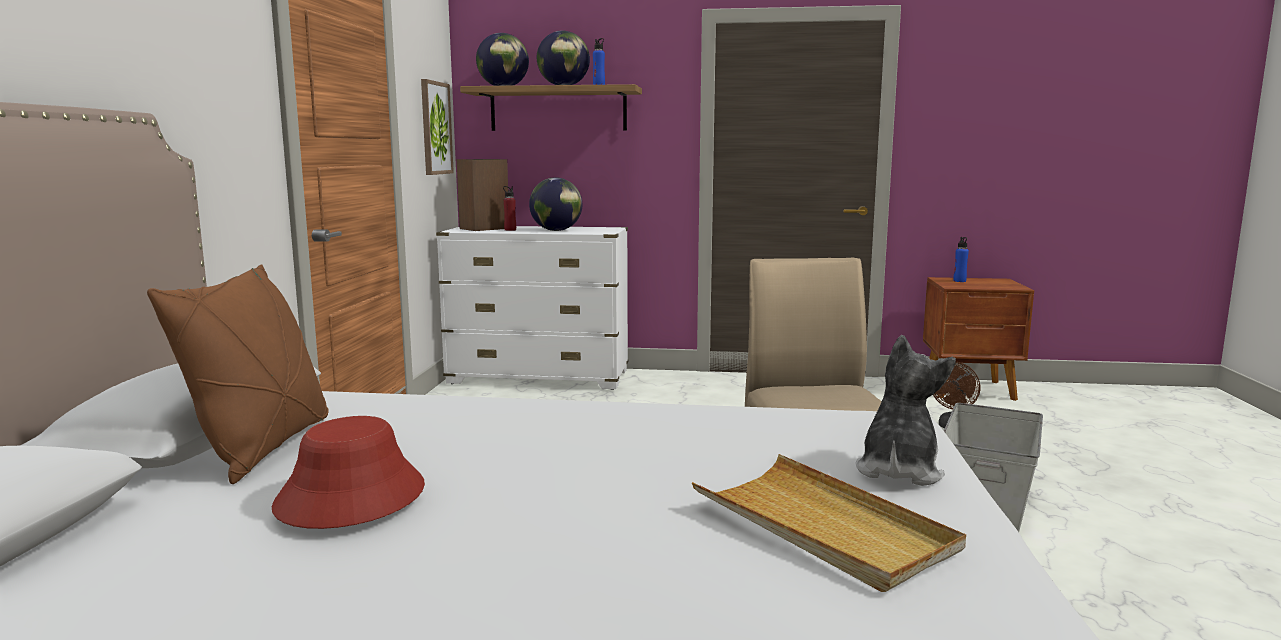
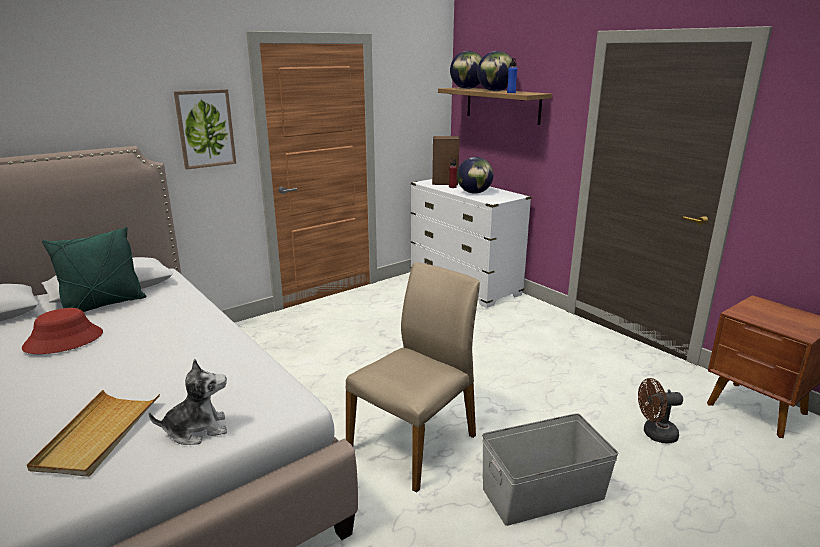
camera: 45 degrees right, 10 degrees up
(263, 448) = (104, 305): brown pillow -> green pillow
(435, 128) = (422, 115): picture -> picture (205, 128)
(959, 281) = (767, 309): blue bottle -> none

